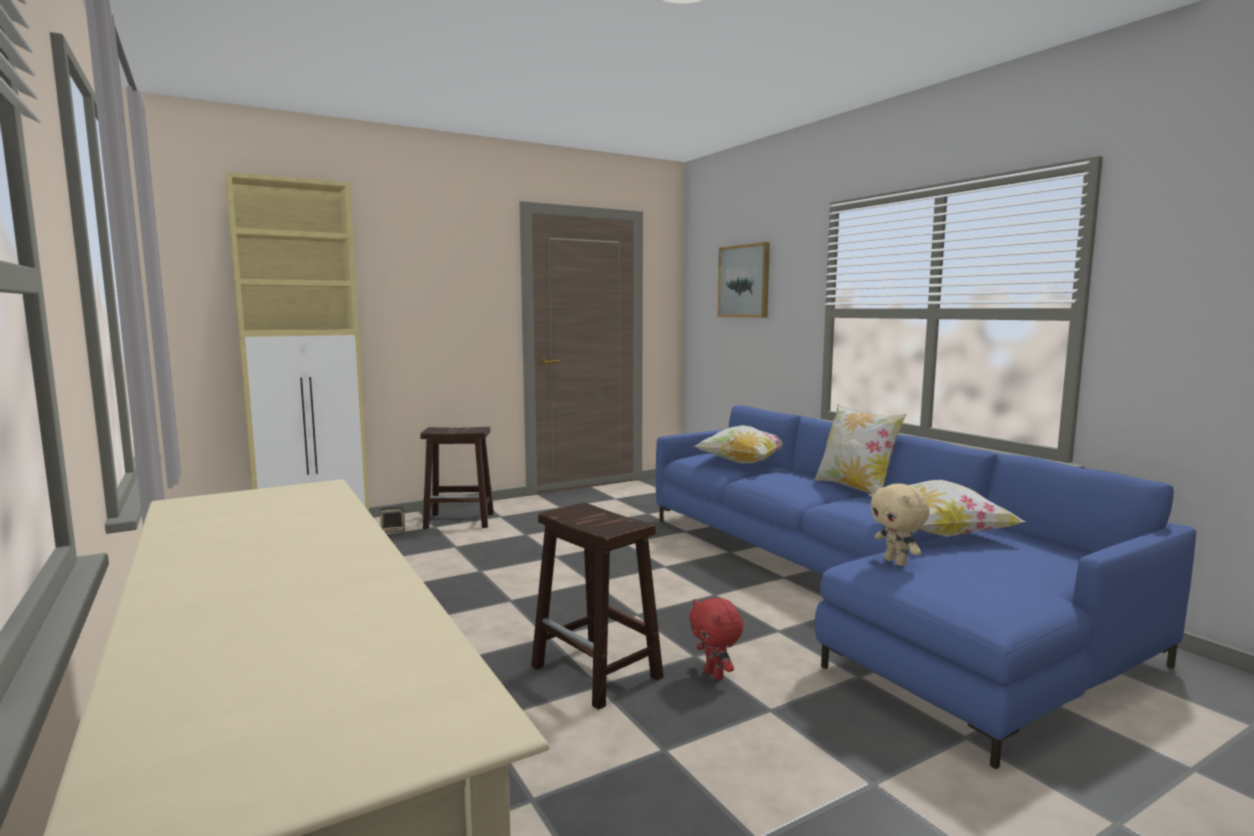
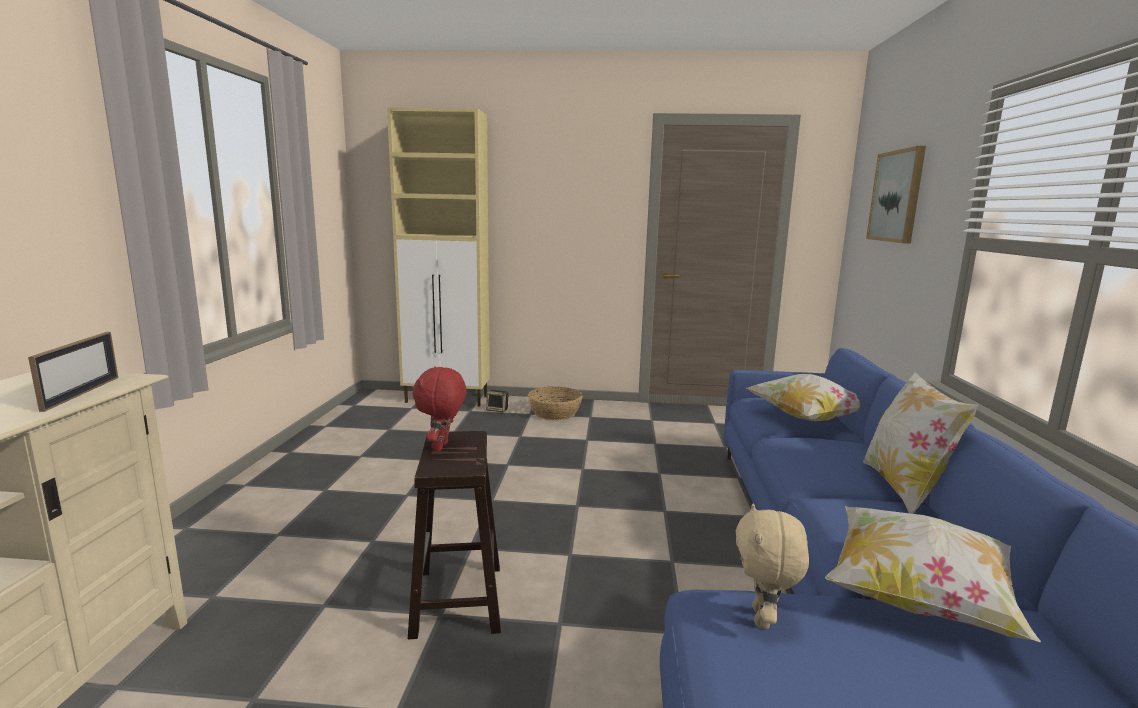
camera: 35 degrees right, 5 degrees up
(321, 501) = (82, 393): none -> picture frame
(460, 520) = (555, 413): brown stool -> basket
(715, 675) = (548, 654): red plush toy -> red plush toy (442, 447)

